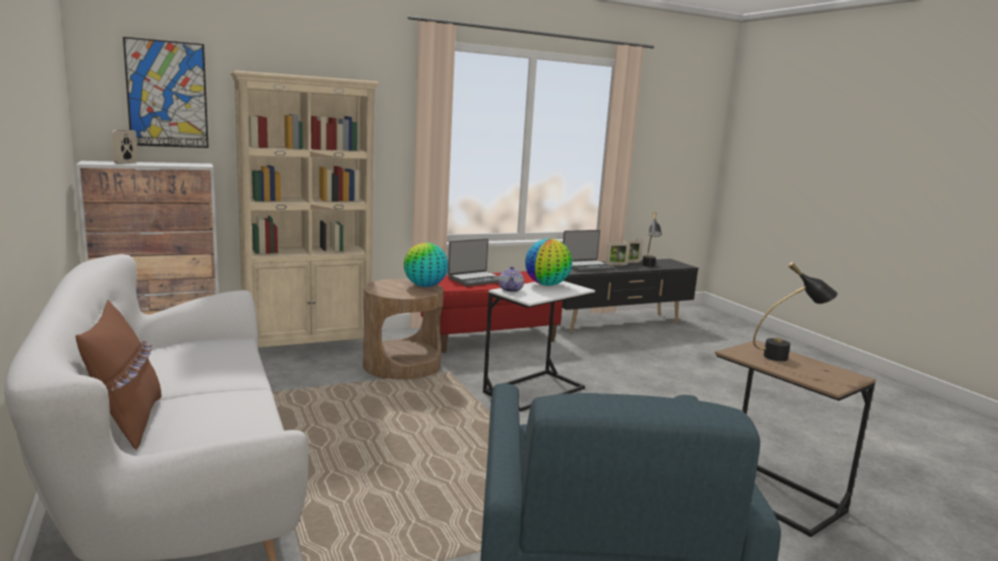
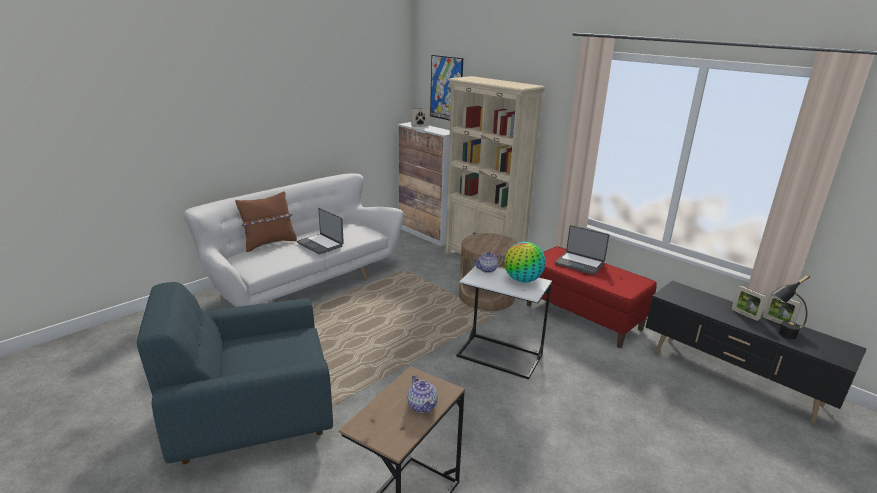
camera: 70 degrees right, 10 degrees up
(425, 286) = (504, 248): globe -> none
(587, 267) = (701, 300): laptop -> laptop (321, 244)
(787, 357) = (422, 405): black table lamp -> teapot

